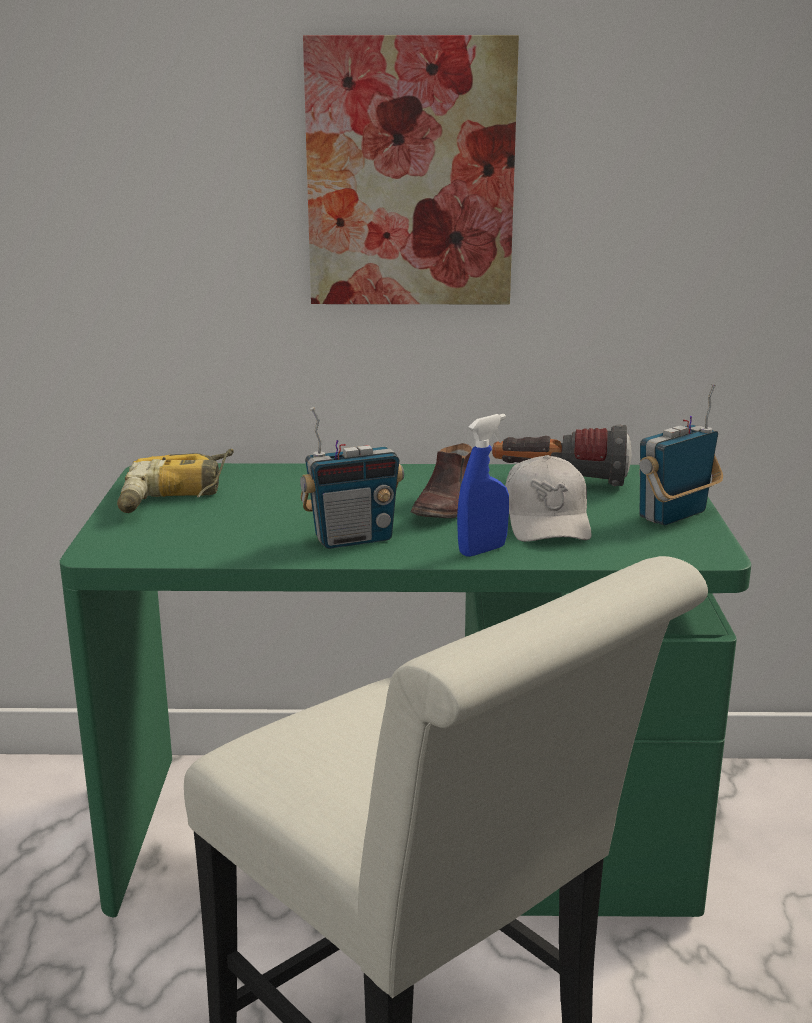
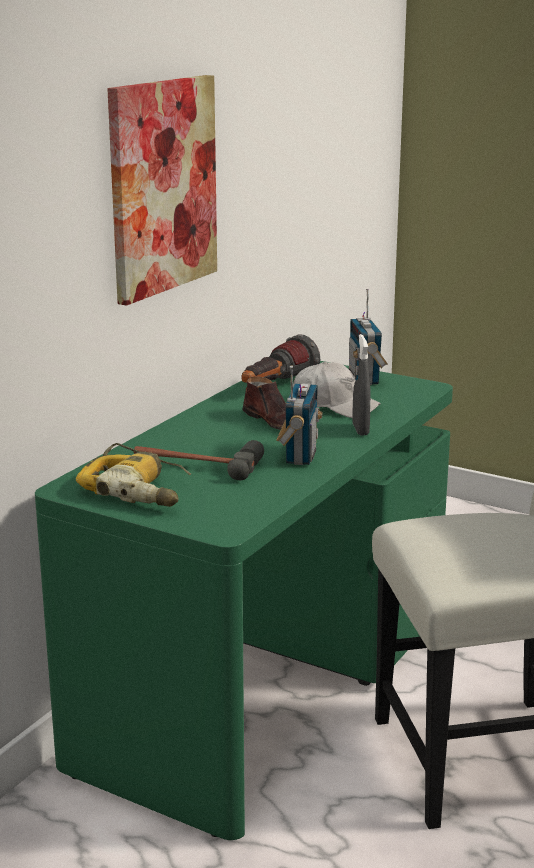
camera: 60 degrees left, 0 degrees up
(267, 502) = (196, 465): none -> hammer
(482, 550) = (360, 430): blue spray bottle -> grey spray bottle

